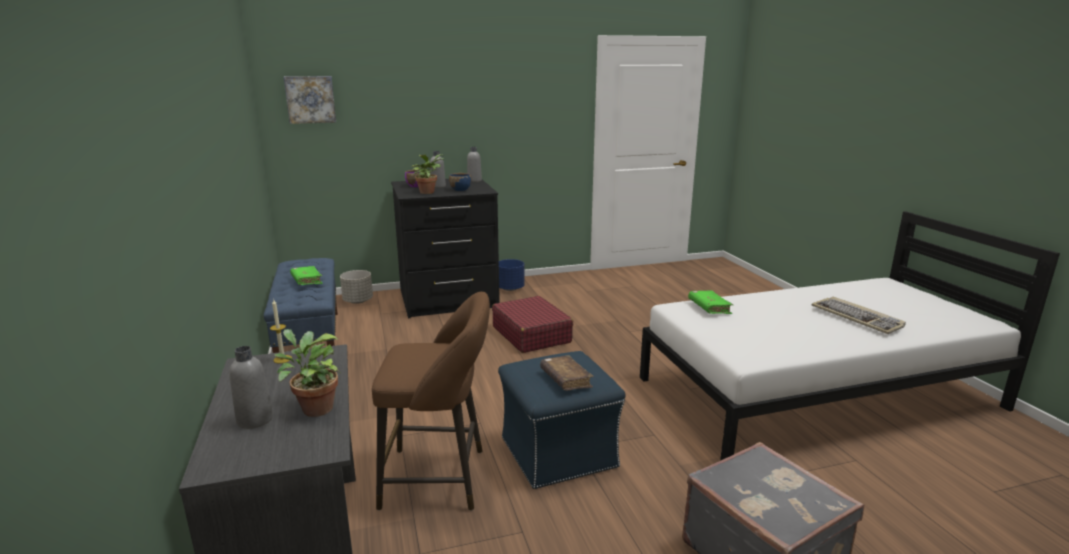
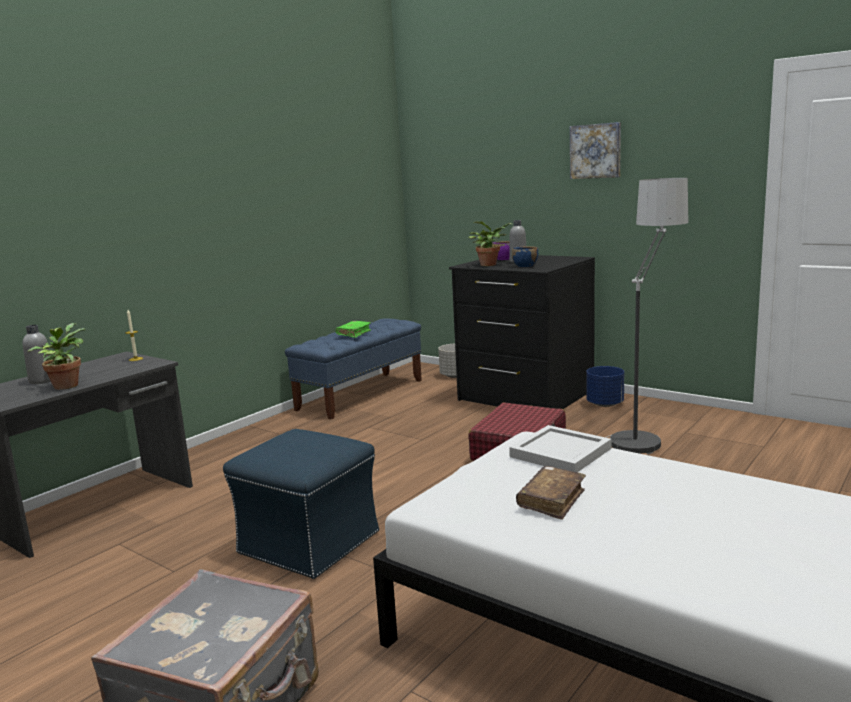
camera: 55 degrees right, 5 degrees down
(310, 99) = (440, 165): picture -> picture (596, 151)
(440, 479) = (219, 513): brown stool -> none
(474, 181) = (571, 260): grey bottle -> none
(566, 379) = (284, 453): brown book -> brown book (551, 500)
(568, 298) = (644, 432): none -> floor lamp
(709, 308) = (562, 452): green book -> white tray
(857, 318) = (723, 543): keyboard -> none

